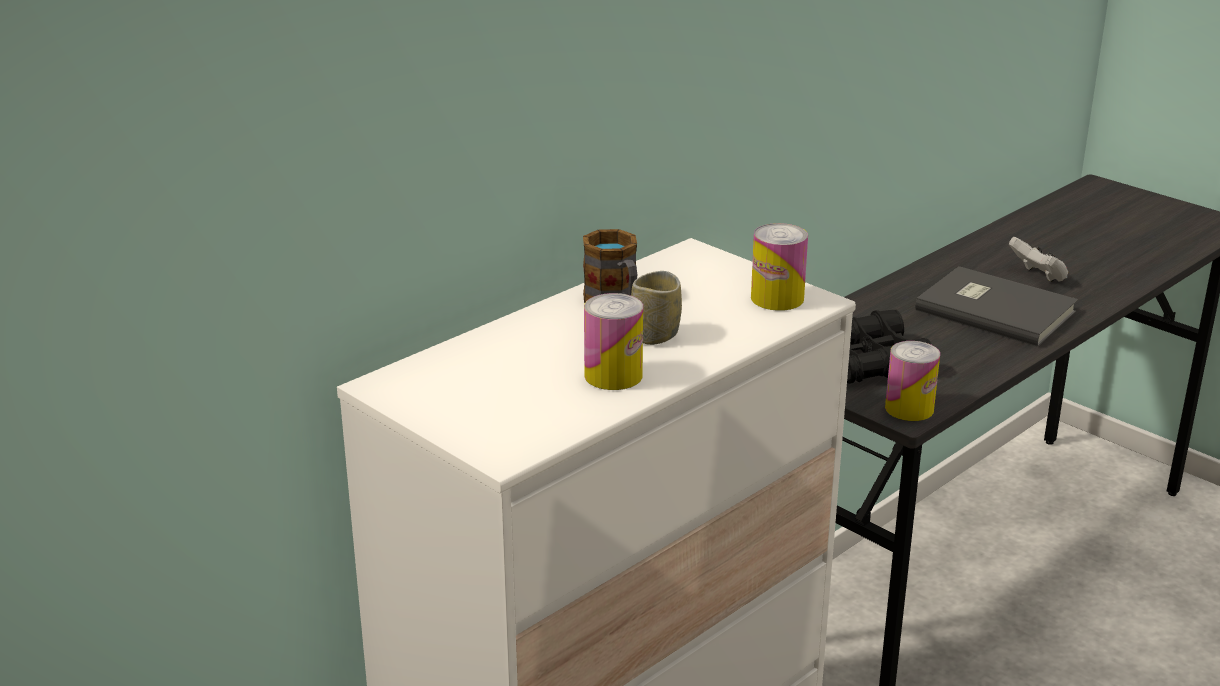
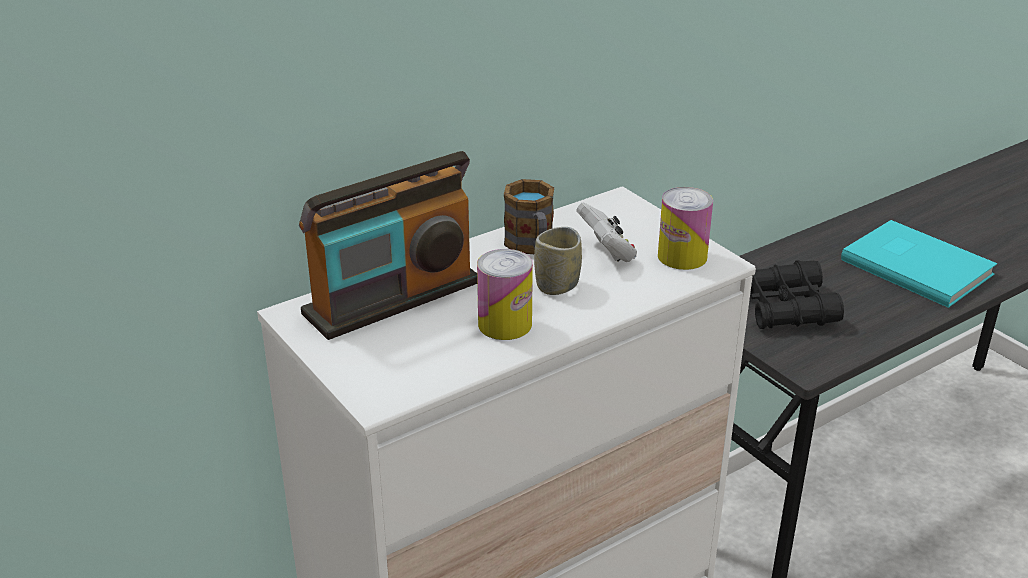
camera: 10 degrees right, 5 degrees up
(483, 362) = (393, 298): none -> radio
(909, 408) = (810, 360): can -> none
(995, 309) = (916, 265): grey book -> turquoise book
(1038, 276) = (966, 235): white game controller -> white game controller (607, 252)

